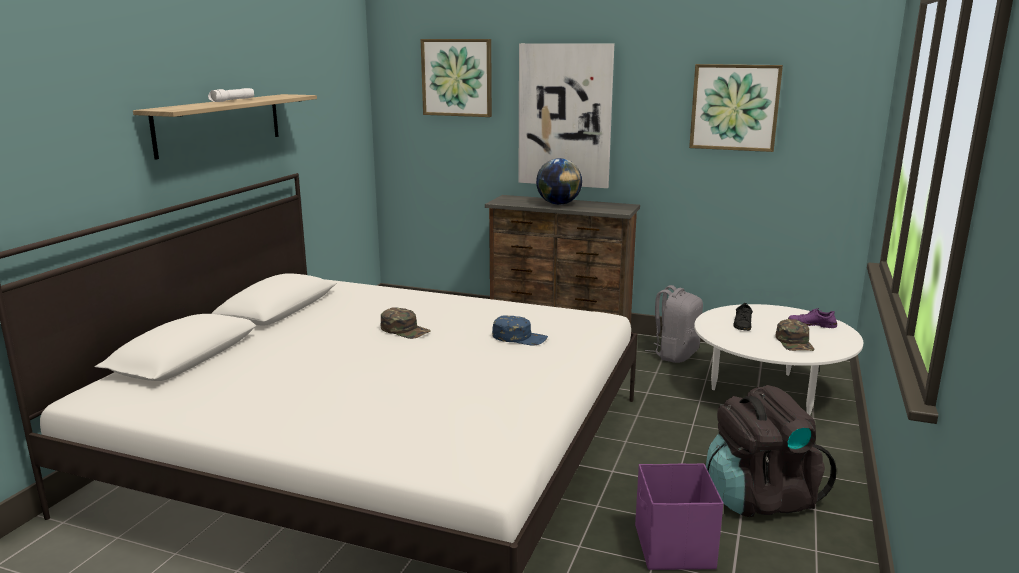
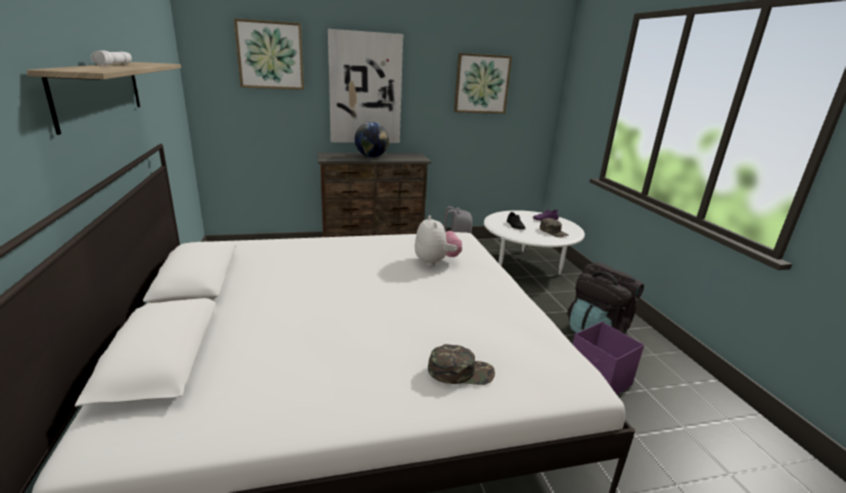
camera: 35 degrees left, 5 degrees up
(405, 330) = (346, 274): green cap -> green cap (460, 371)
(519, 337) = (436, 262): blue cap -> plush toy

